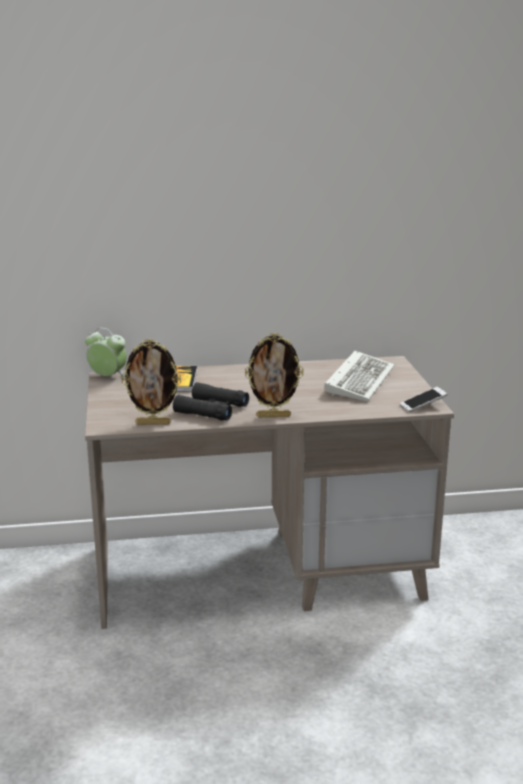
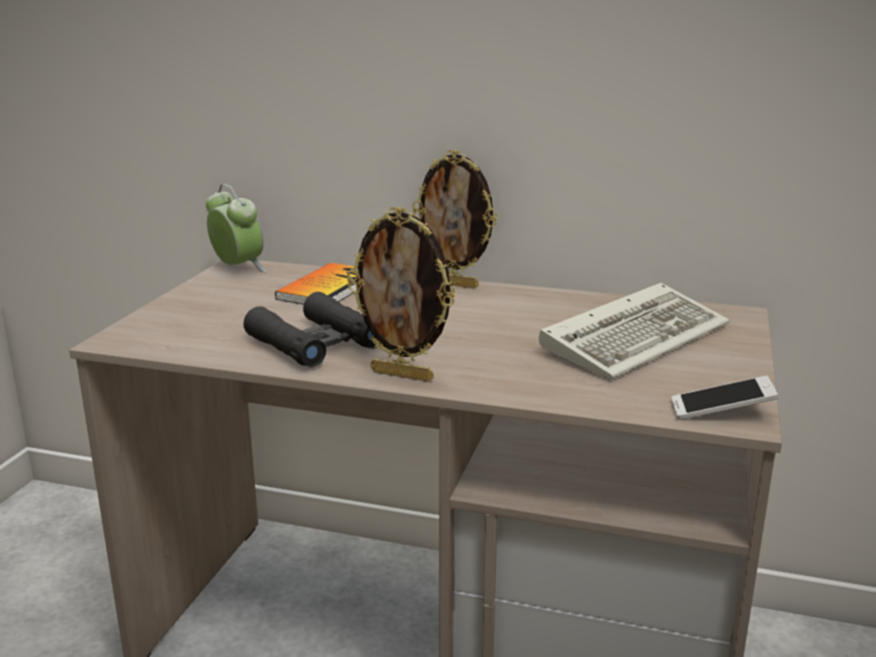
camera: 25 degrees right, 0 degrees up
(153, 423) = (193, 349): picture frame -> picture frame (454, 284)

